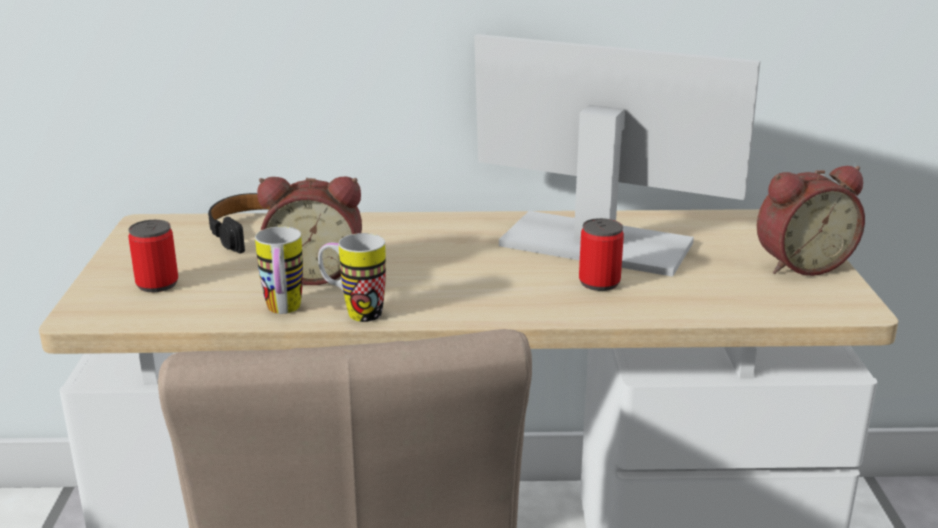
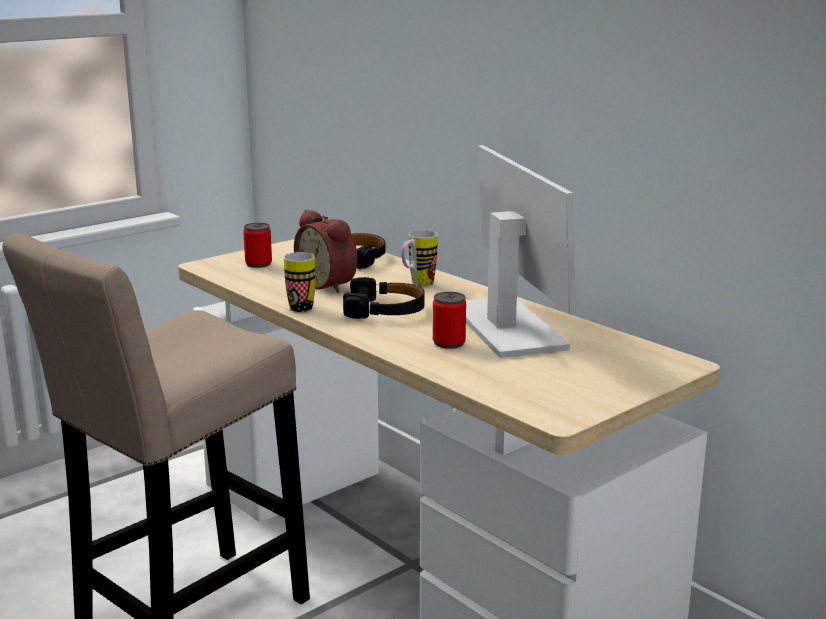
camera: 50 degrees right, 5 degrees down
(283, 312) = (273, 293): mug -> mug (417, 284)
(451, 276) = (385, 310): none -> black headphones
(800, 264) = (603, 387): alarm clock -> none

